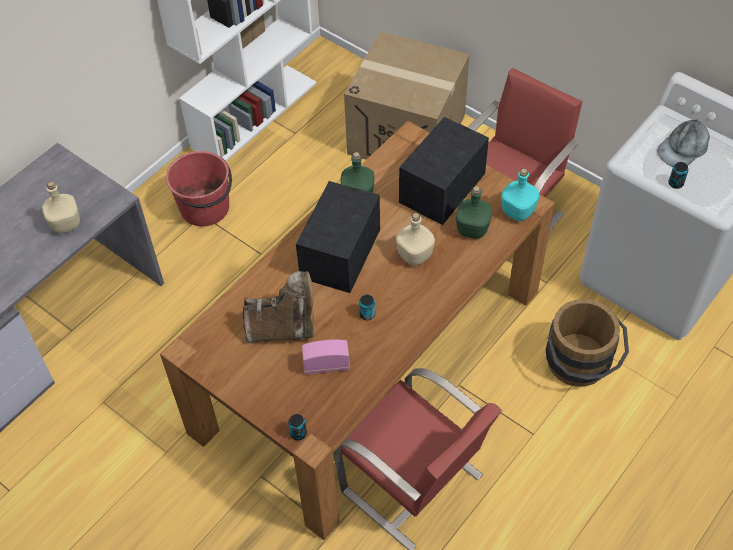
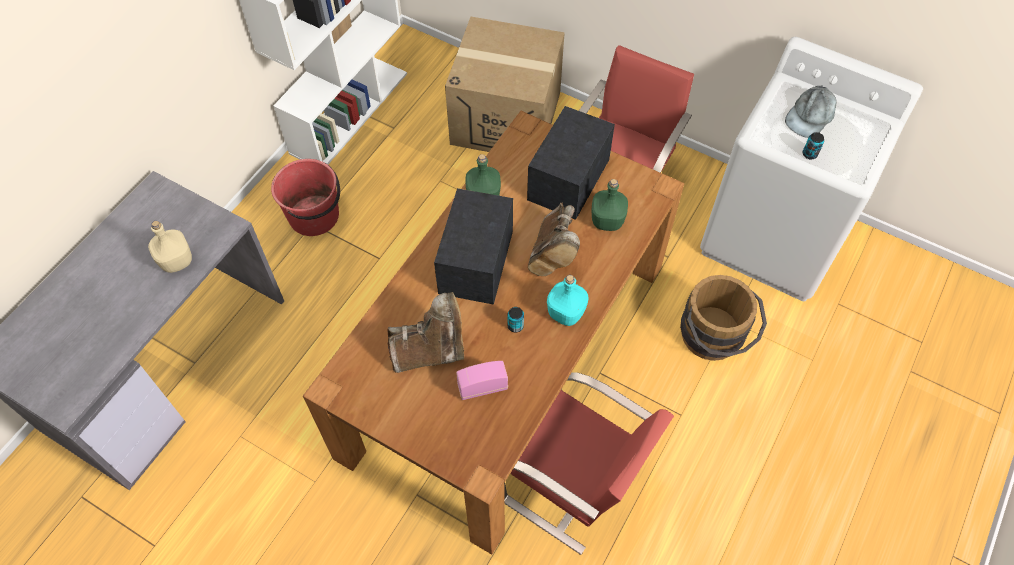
camera: 10 degrees left, 5 degrees up
(298, 433) = (465, 467): can -> none
(414, 255) = (552, 255): beige bottle -> brown boot
(517, 211) = (649, 197): turquoise bottle -> turquoise bottle (565, 313)

